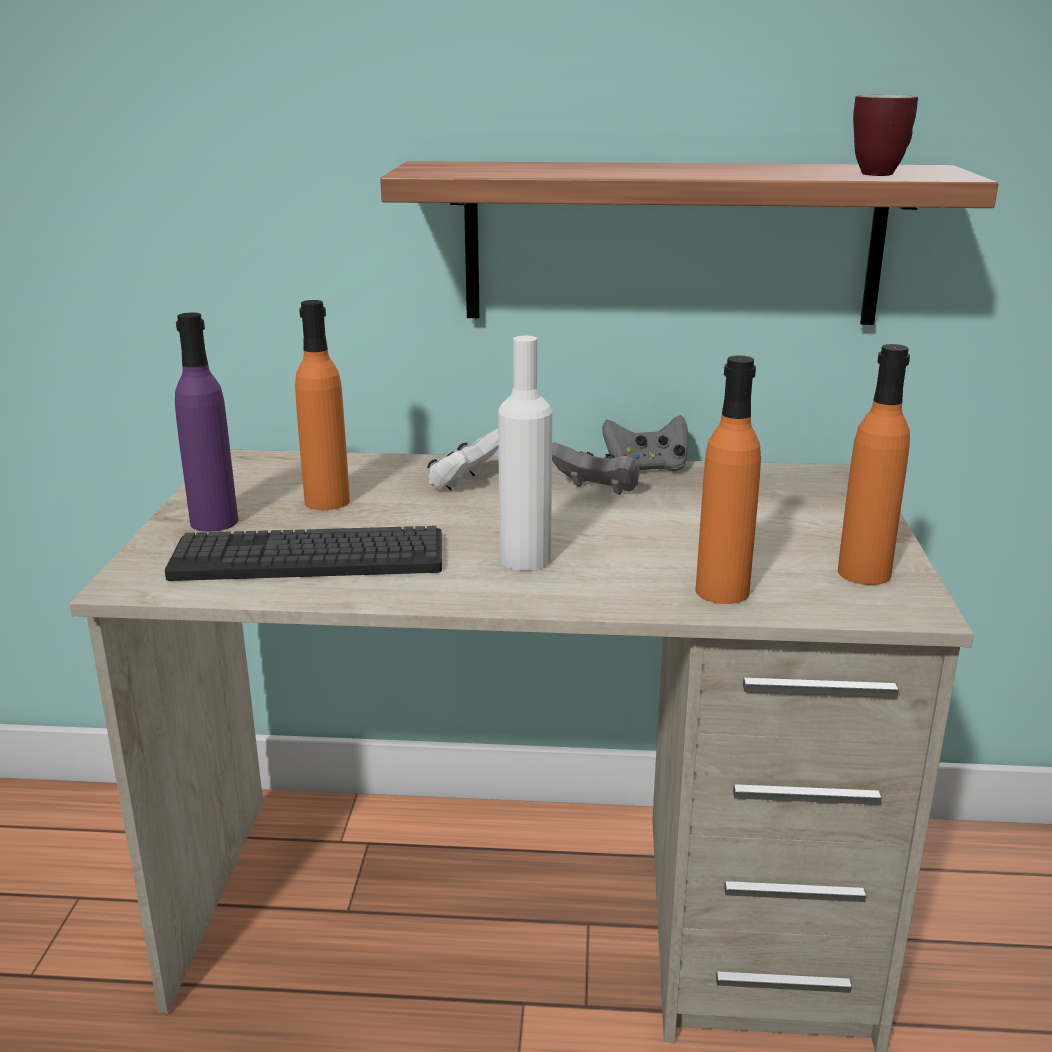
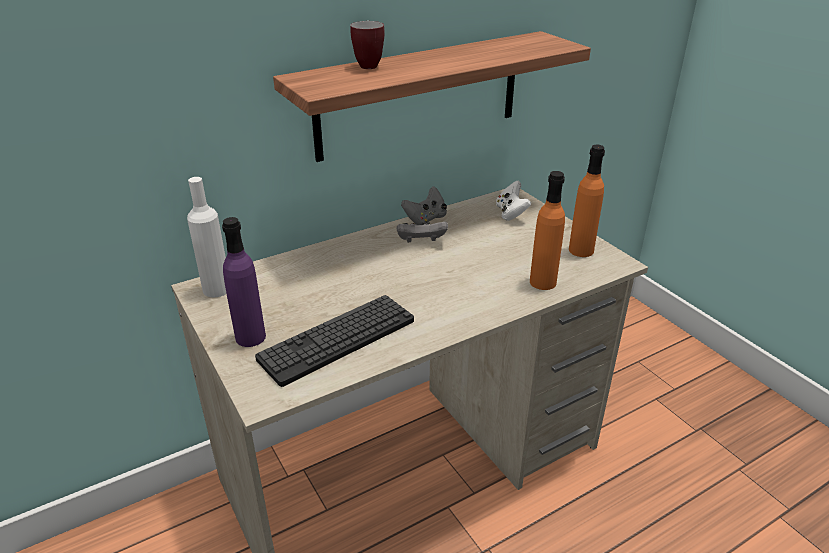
camera: 35 degrees left, 10 degrees up
(327, 501) = (295, 298): orange bottle -> none
(465, 483) = (352, 259): white game controller -> white game controller (511, 213)
(525, 559) = (442, 297): white bottle -> white bottle (217, 289)
(881, 173) = (535, 48): mug -> mug (369, 65)

